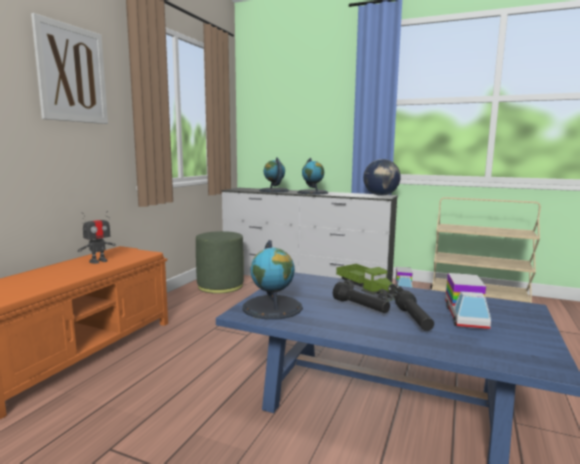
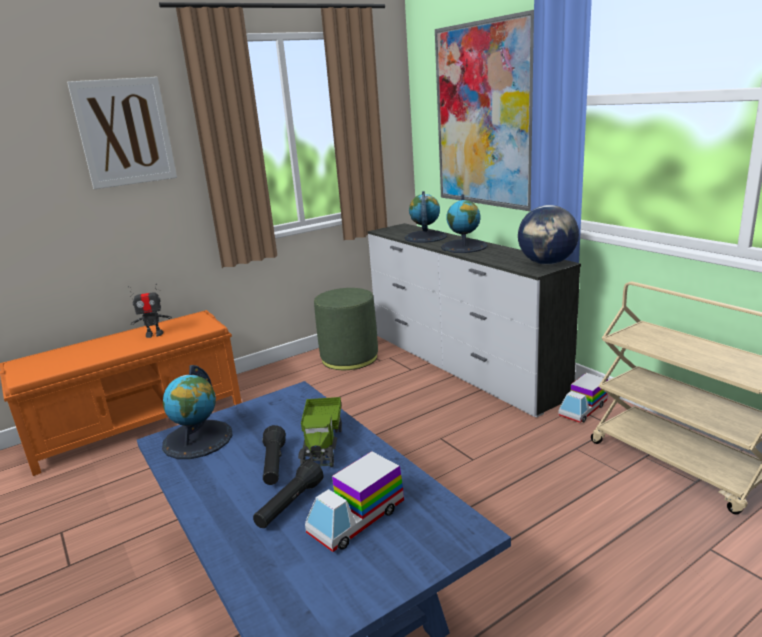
camera: 35 degrees right, 10 degrees up
(306, 113) = (484, 116): none -> picture

